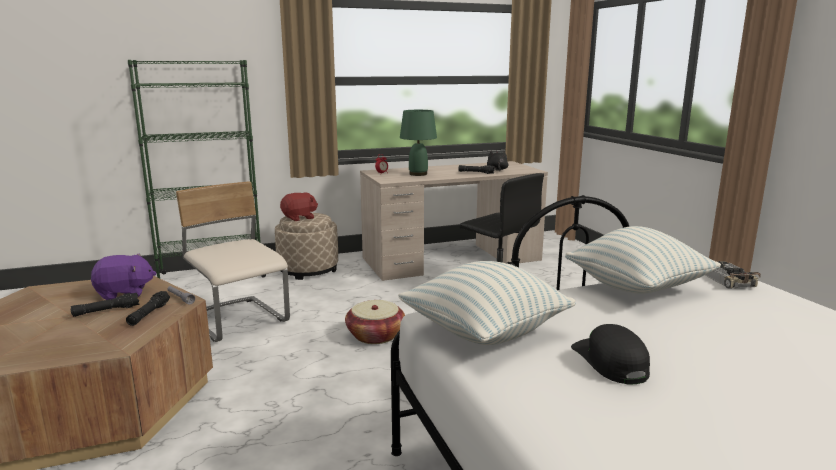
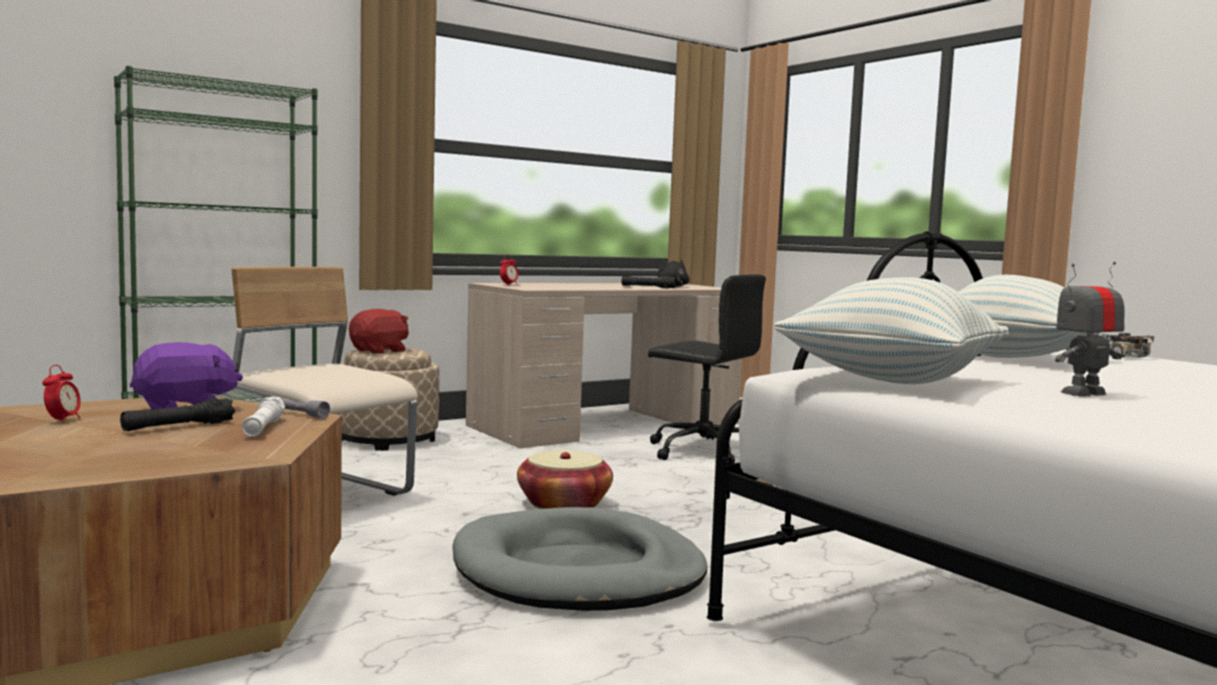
camera: 15 degrees left, 10 degrees down
(55, 302) = (62, 420): none -> alarm clock
(149, 314) = (263, 428): black flashlight -> white flashlight
(344, 399) = (578, 571): none -> grey dog bed
(417, 174) = (564, 286): green table lamp -> none
(610, 362) = (1083, 393): black cap -> toy robot

